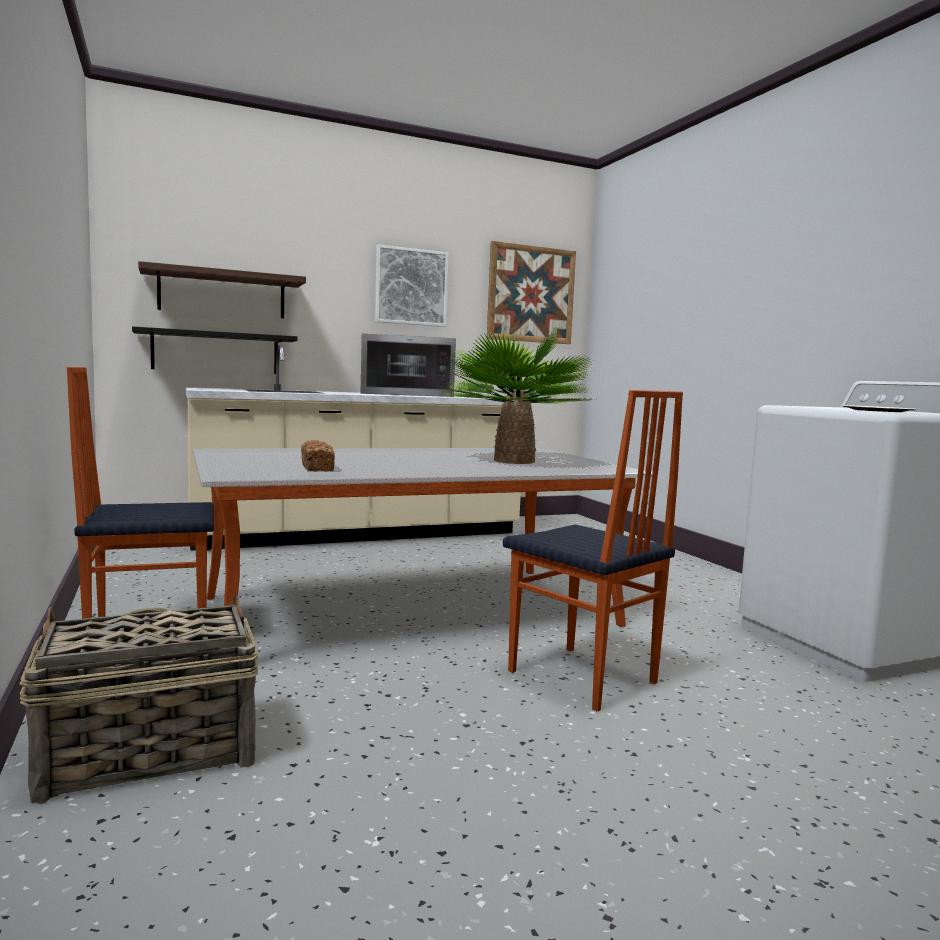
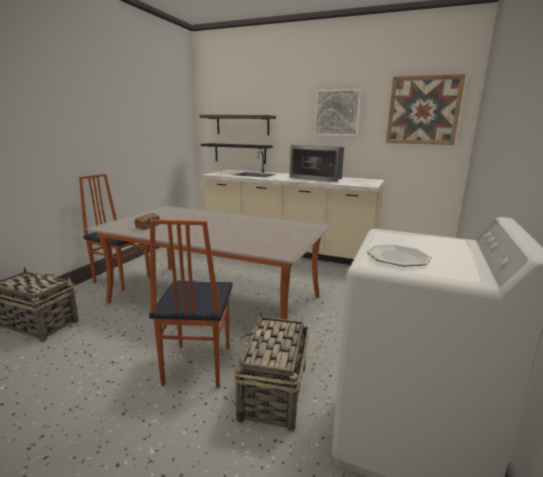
camera: 45 degrees right, 10 degrees up
(514, 461) = (255, 235): potted plant -> none
(710, 663) = (273, 393): none -> basket

